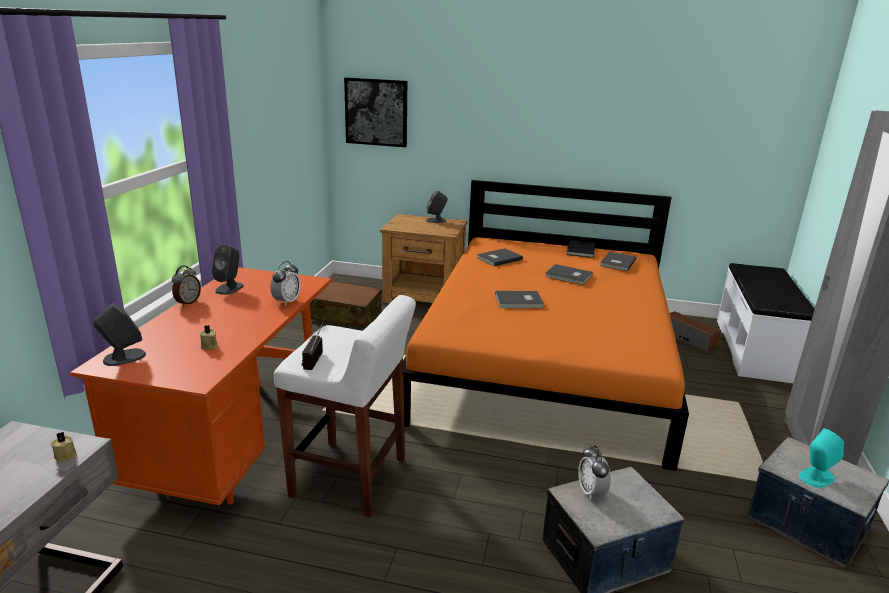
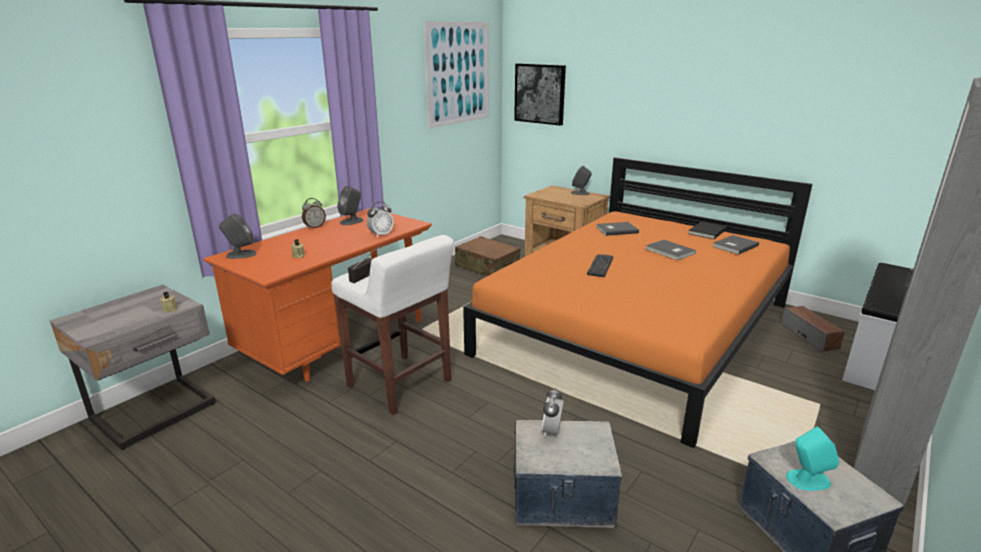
camera: 25 degrees right, 0 degrees up
(291, 91) = (458, 73): none -> picture
(519, 301) = (600, 266): grey book -> keyboard

